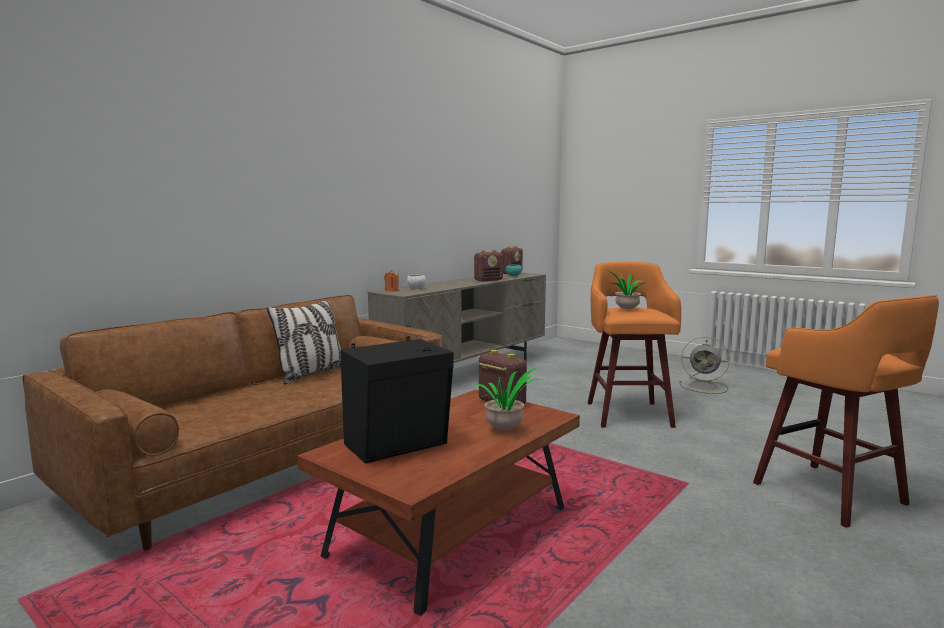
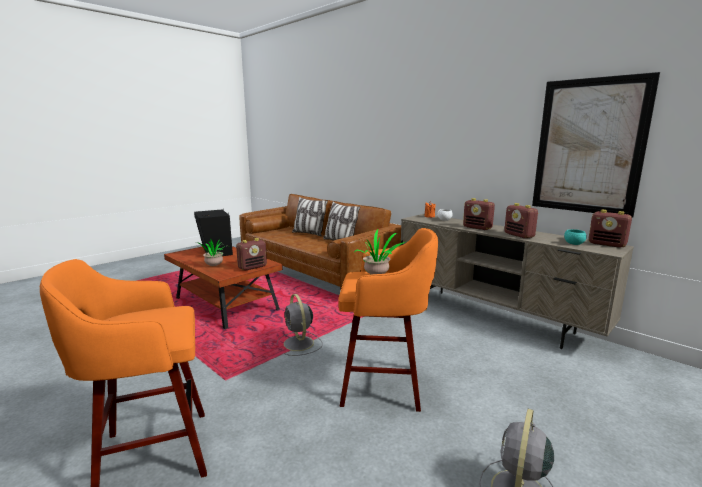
camera: 95 degrees right, 5 degrees up
(224, 396) = (309, 233): none -> pillow
(458, 284) = (477, 228): none -> radio
(484, 197) = (588, 147): none -> picture
(575, 452) = (299, 344): none -> grey fan

